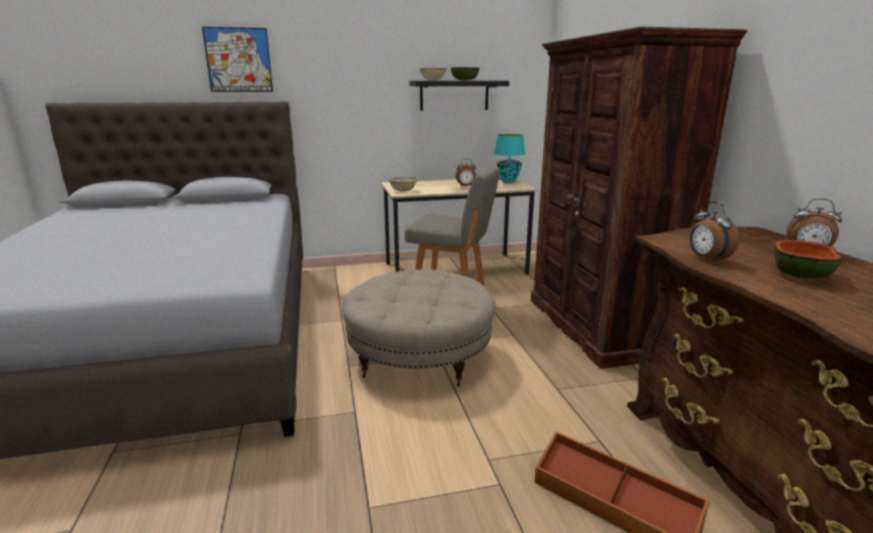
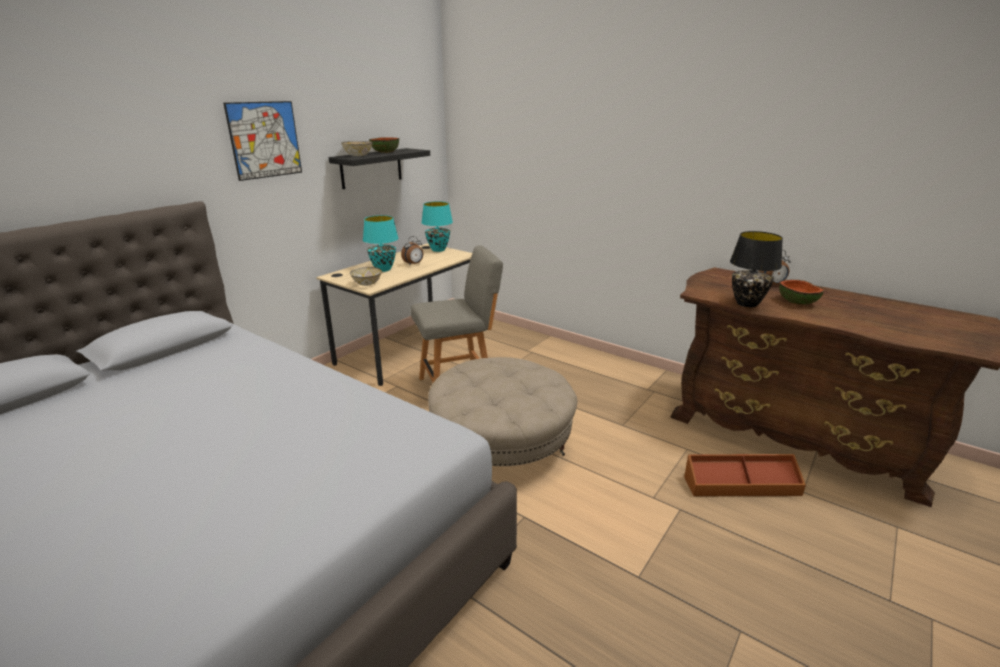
camera: 40 degrees left, 5 degrees up
(238, 60) = (117, 152): picture -> picture (265, 140)
(435, 185) = (384, 269): none -> turquoise table lamp
(596, 326) = (581, 363): brown wardrobe -> none
(707, 259) = (747, 304): alarm clock -> black table lamp

